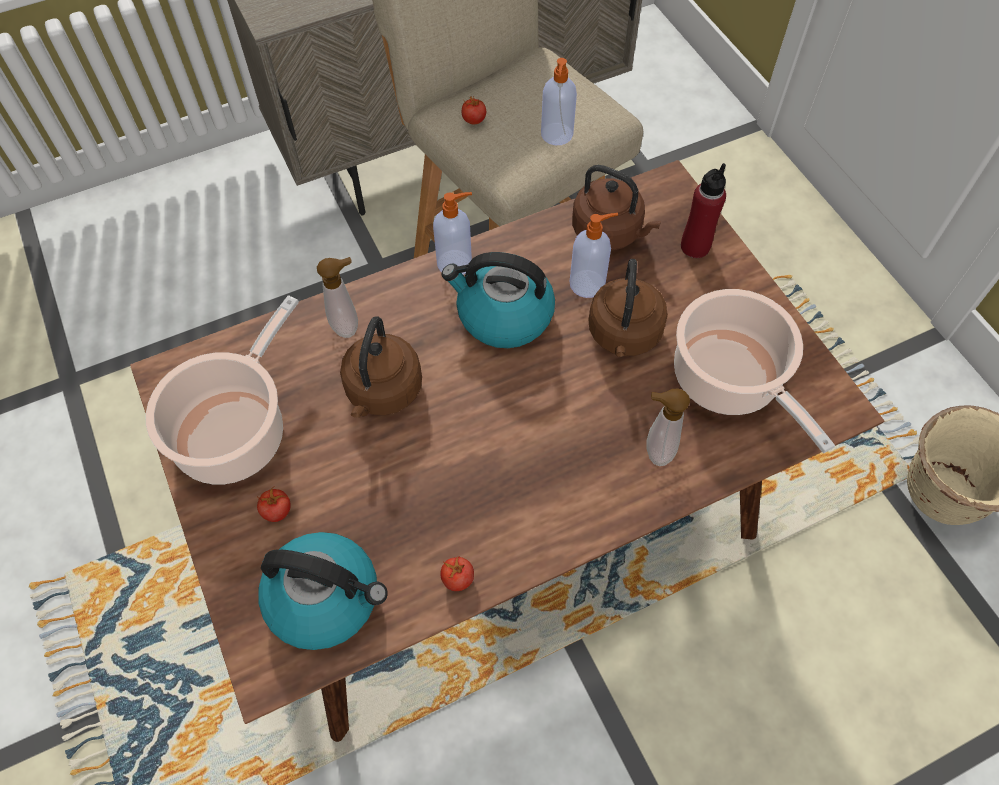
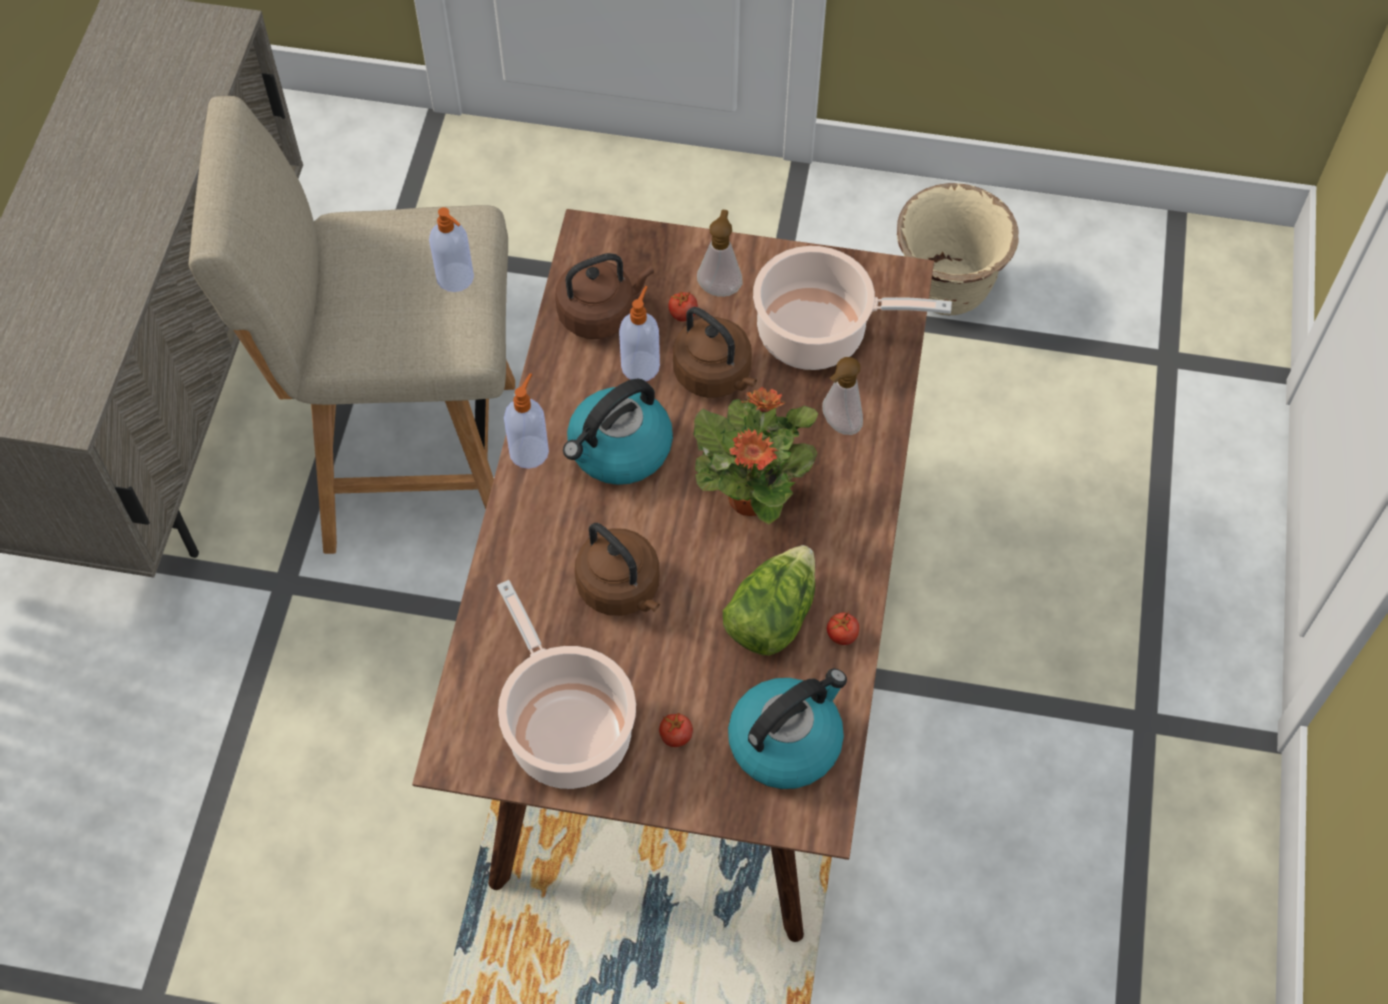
camera: 55 degrees left, 0 degrees up
(348, 325) = (525, 576): soap dispenser -> soap dispenser (720, 286)
(437, 511) = (771, 615): none -> lettuce
(474, 120) = (373, 330): tomato -> tomato (683, 314)
(536, 428) = (751, 496): none -> potted plant
(695, 246) = (670, 263): red bottle -> none

